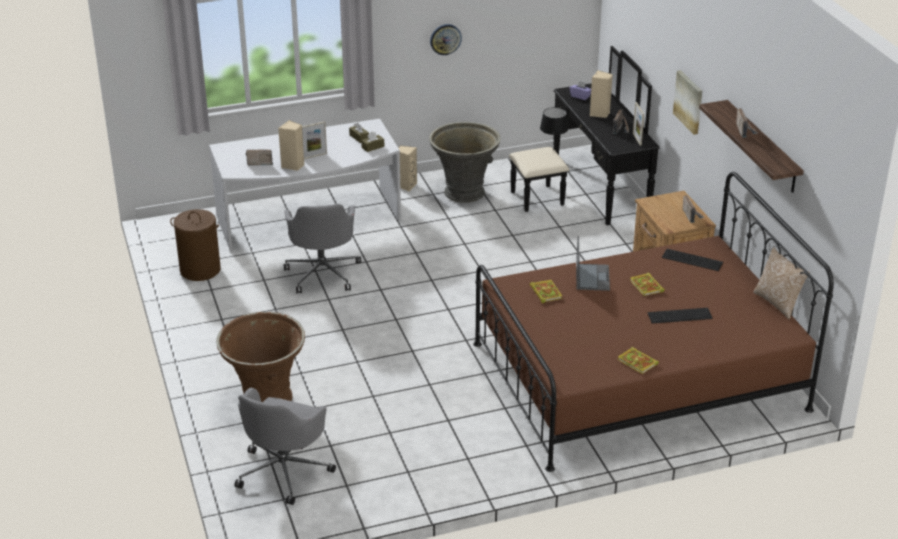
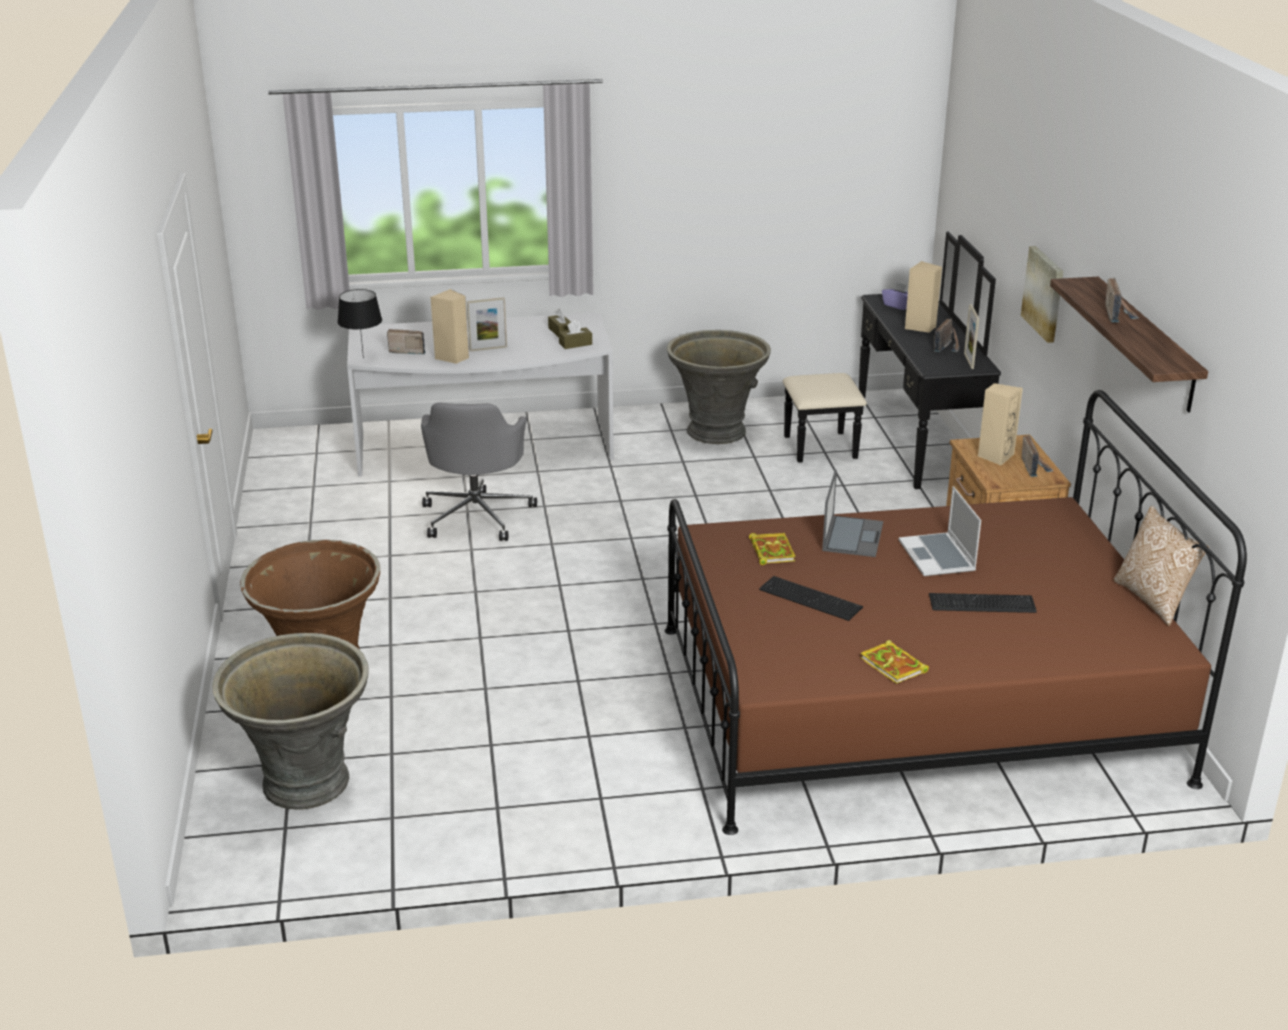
camera: 10 degrees right, 5 degrees down
(200, 270) = (306, 496): brown laundry basket -> none
(284, 471) = (305, 784): grey office chair -> grey planter
(406, 185) = (636, 417): beige speaker -> beige speaker (995, 456)
(445, 39) = (703, 205): wall clock -> none
(553, 150) = (848, 377): black table lamp -> black table lamp (363, 358)
(647, 286) = (938, 557): book -> laptop
(692, 259) = (1021, 525): keyboard -> keyboard (810, 597)

